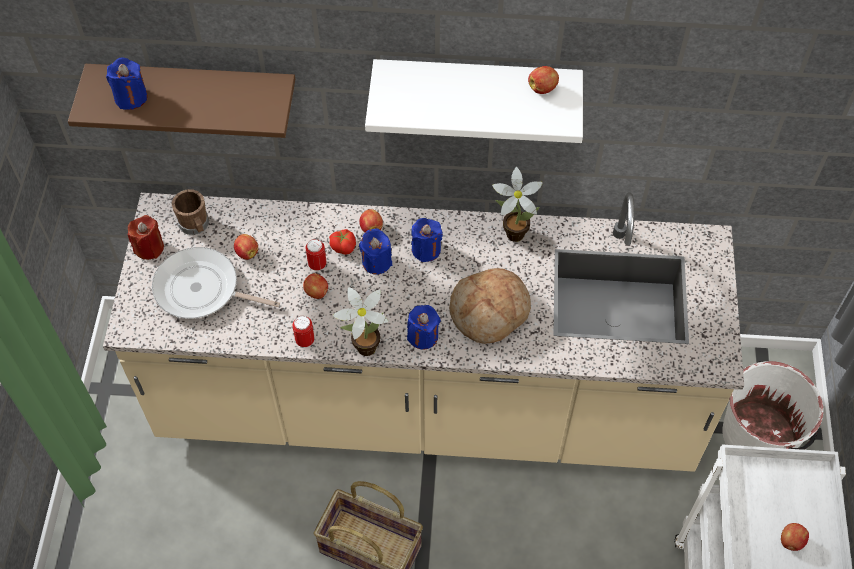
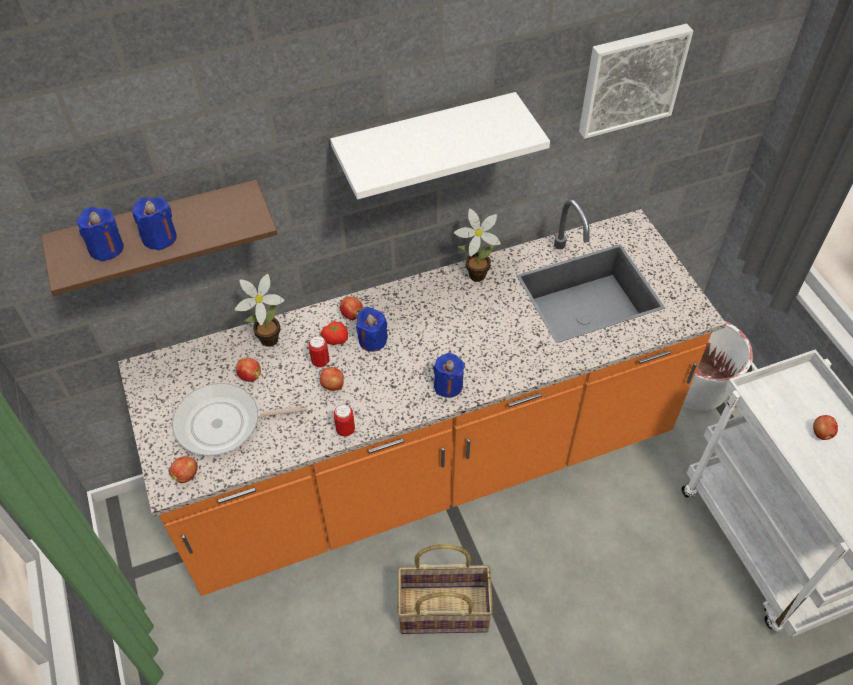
camera: 25 degrees left, 5 degrees down
(149, 248) = (152, 406): red candle -> none
(195, 225) = (187, 370): brown mug -> none
(362, 347) = (401, 415): potted plant -> potted plant (266, 341)
(426, 250) = (410, 314): blue candle -> blue candle (159, 237)
(427, 403) = (427, 466): beige counter -> orange counter
(490, 312) = (493, 344): bread -> none
(543, 88) = (493, 115): apple -> apple (186, 475)
(724, 92) = (631, 79): none -> picture

